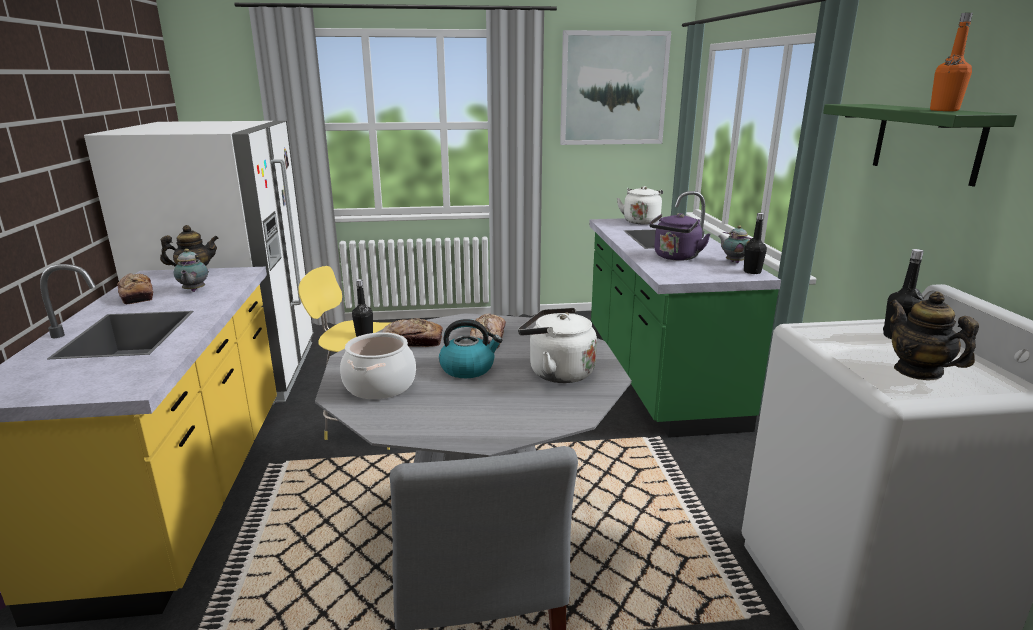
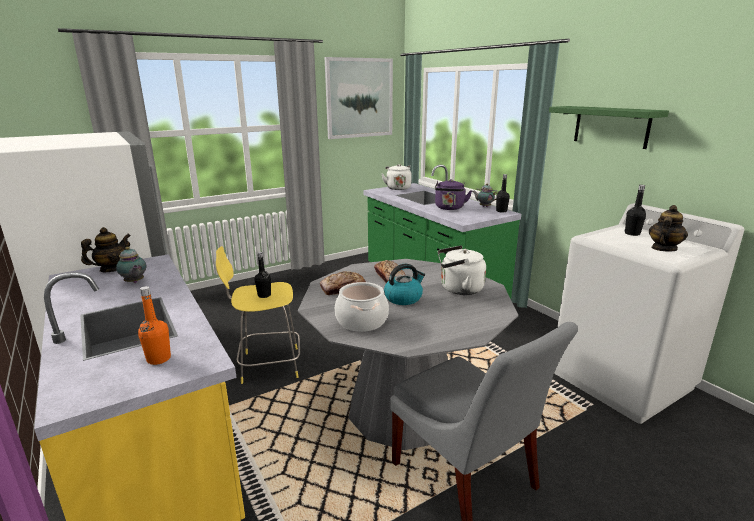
camera: 25 degrees left, 0 degrees up
(136, 295) = (83, 295): bread -> none
(918, 371) = (663, 249): teapot -> teapot turned 90 degrees clockwise
(944, 110) = (630, 109): orange bottle -> orange bottle (159, 359)

